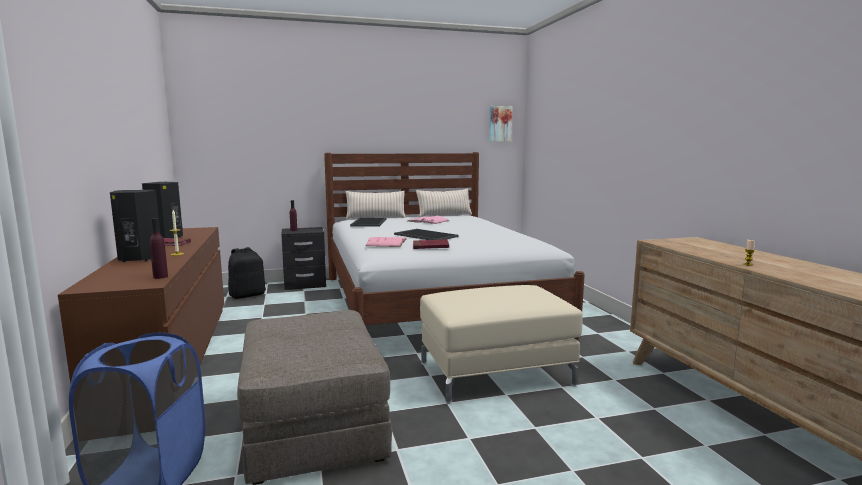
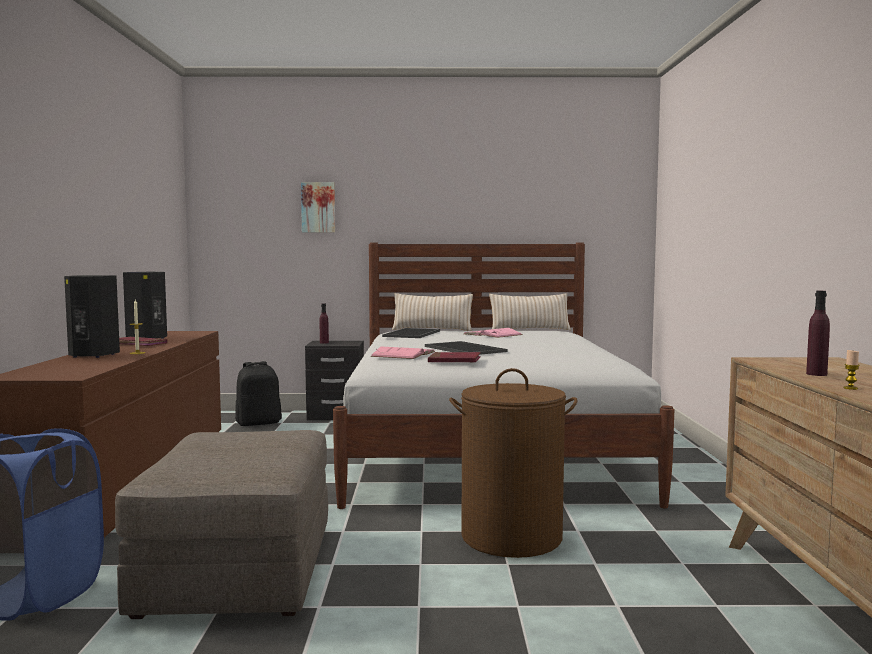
camera: 15 degrees right, 5 degrees down
(160, 277) = (92, 371): purple bottle -> purple bottle (816, 374)
(495, 373) = (511, 537): beige ottoman -> brown laundry basket
(500, 124) = (618, 202): picture -> picture (318, 207)

